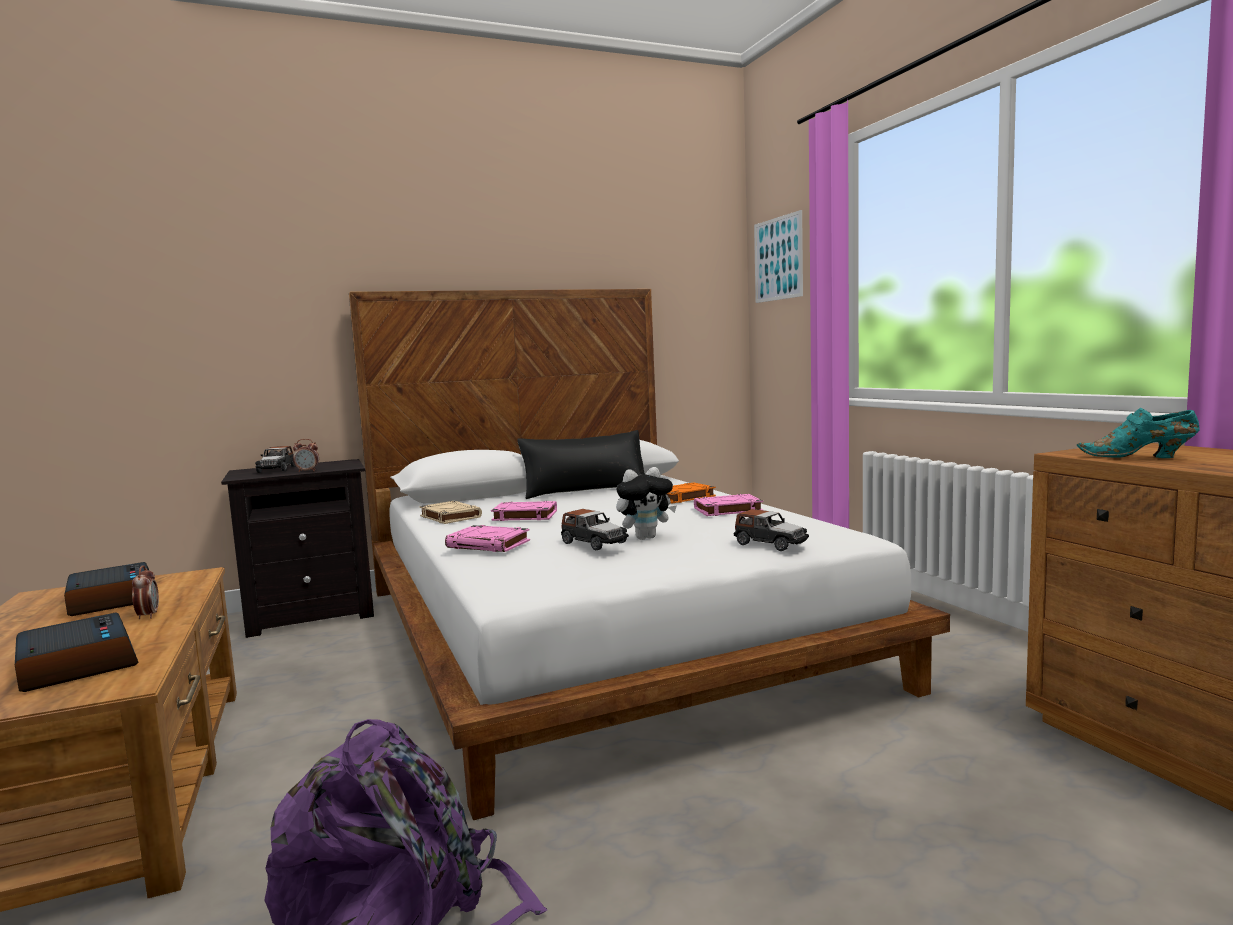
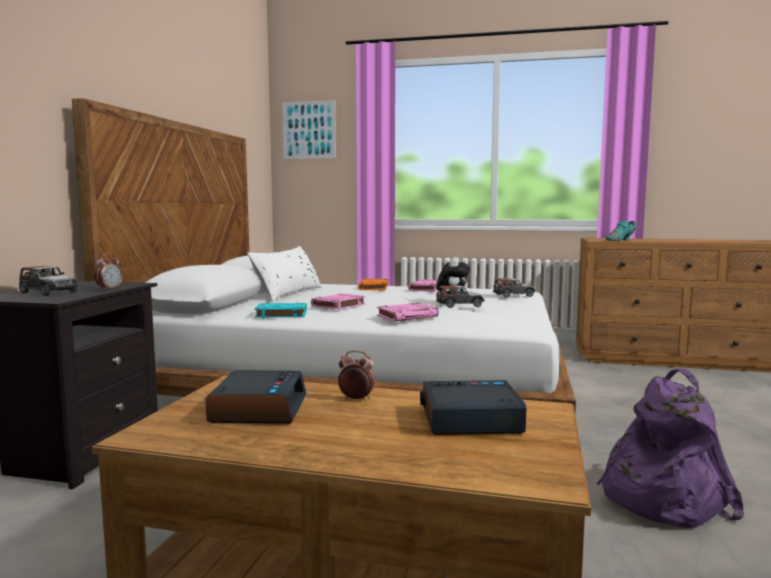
camera: 55 degrees left, 0 degrees up
(112, 599) = (258, 408): alarm clock -> alarm clock turned 90 degrees clockwise
(449, 517) = (280, 314): beige book -> turquoise book
(585, 491) = (288, 293): black pillow -> white pillow

